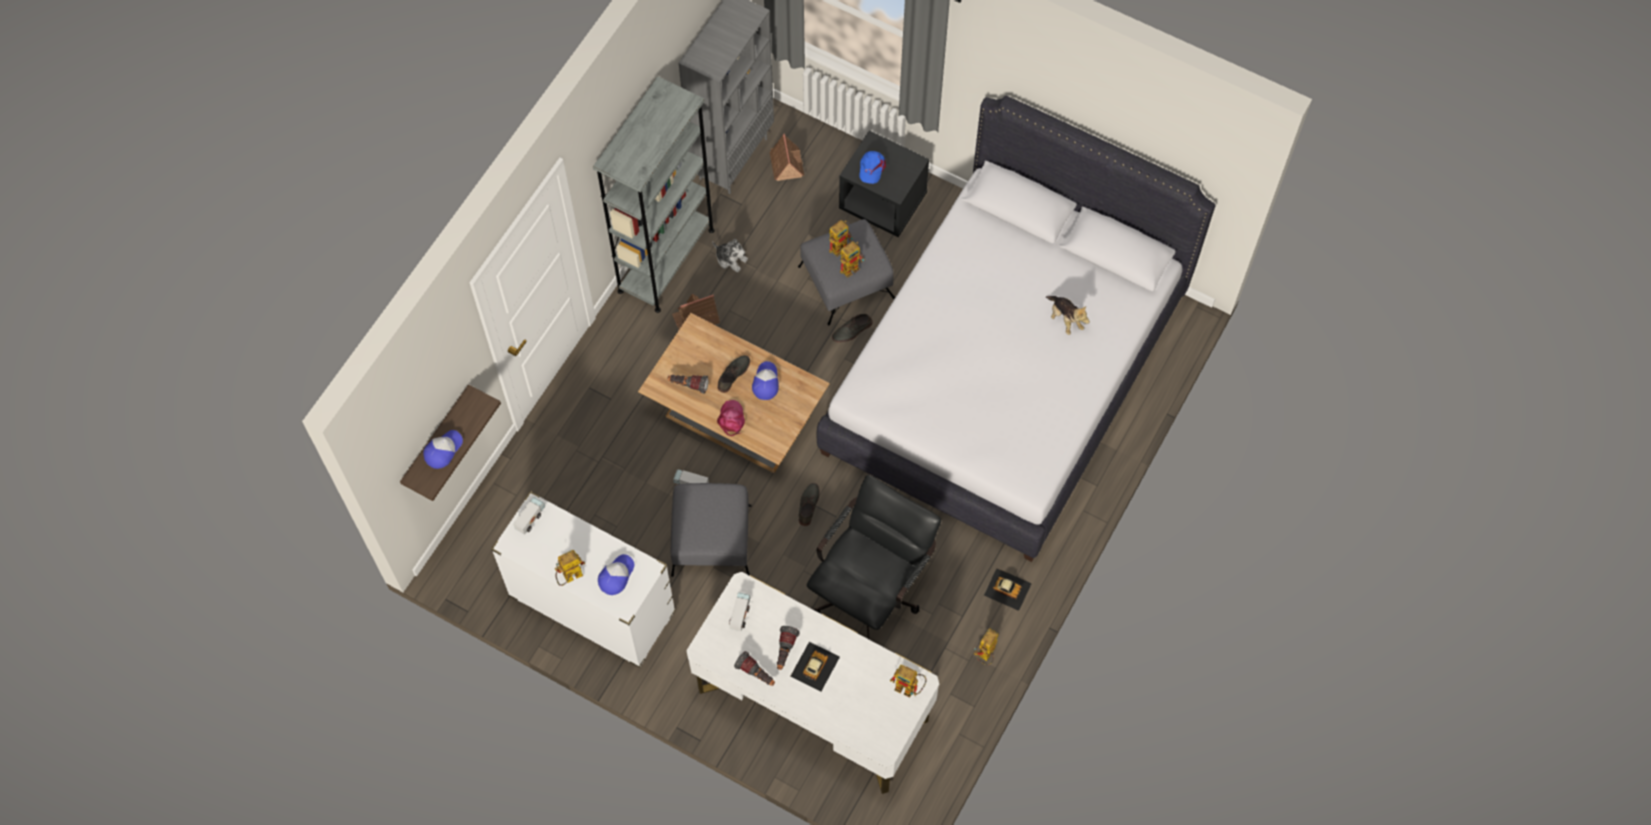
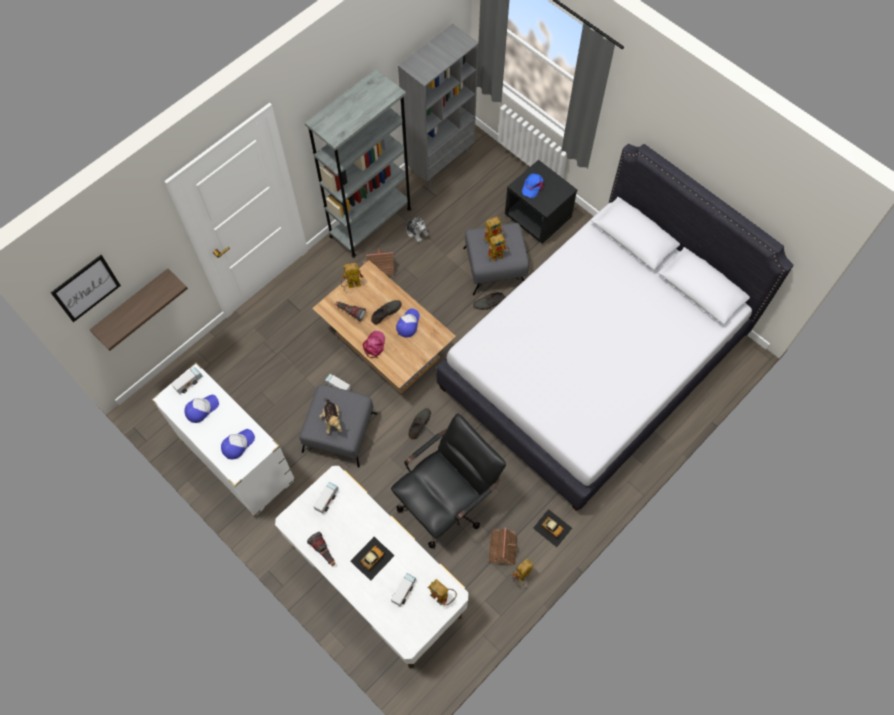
camera: 15 degrees right, 0 degrees up
(401, 431) = (86, 288): none -> picture
(443, 450) = (130, 313): cap -> cap (201, 409)
(569, 578) = (202, 437): toy robot -> toy robot (351, 285)
(785, 651) = (352, 539): flashlight -> none
(786, 164) = (476, 175): toy house -> toy house (502, 547)
(862, 692) = (404, 590): none -> toy truck
(1065, 319) = (648, 329): plush toy -> plush toy (332, 420)

